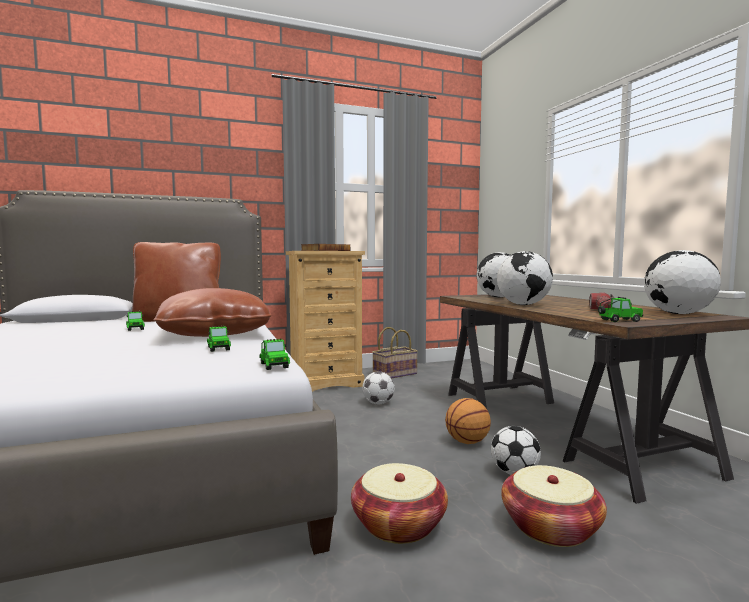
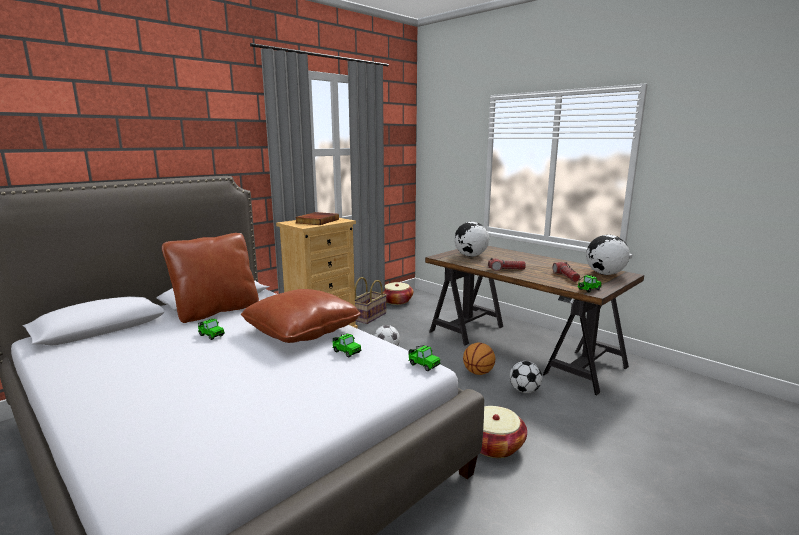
camera: 25 degrees left, 10 degrees up
(523, 305) = (506, 270): globe -> flashlight
(550, 527) = (569, 423): basket -> basket (396, 301)

